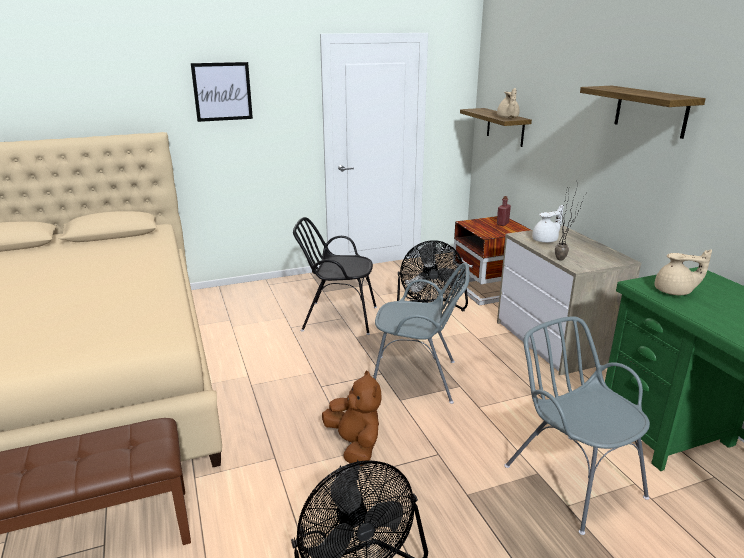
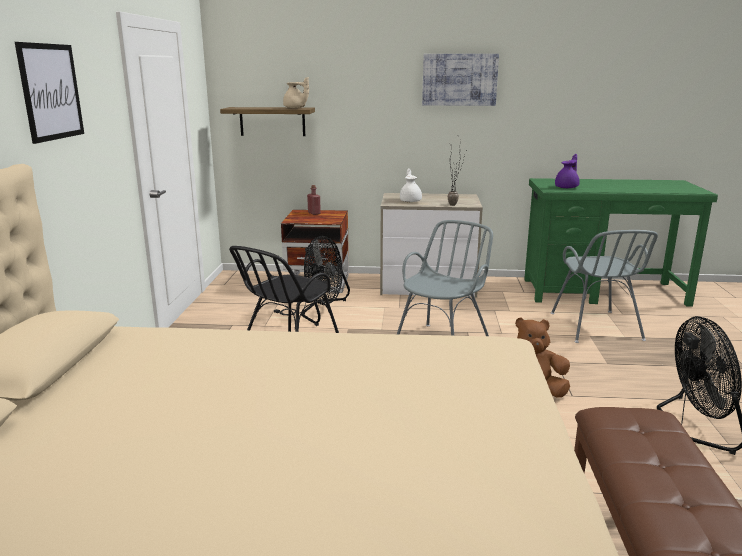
camera: 65 degrees left, 5 degrees down
(570, 477) = (596, 327): grey chair -> grey chair turned 90 degrees counterclockwise
(650, 111) = (459, 80): shelf -> picture
(674, 292) = (567, 187): beige teapot -> purple teapot

